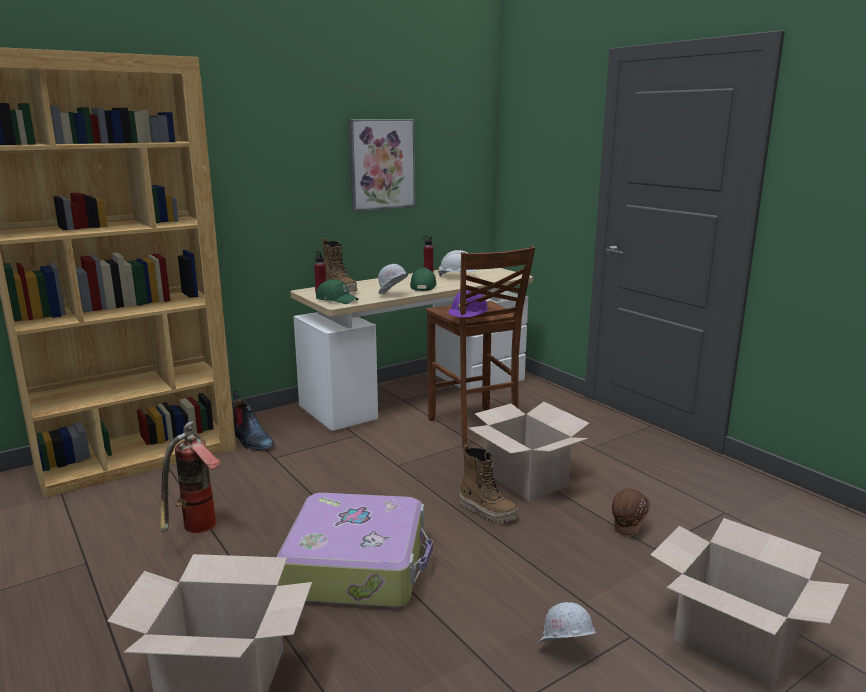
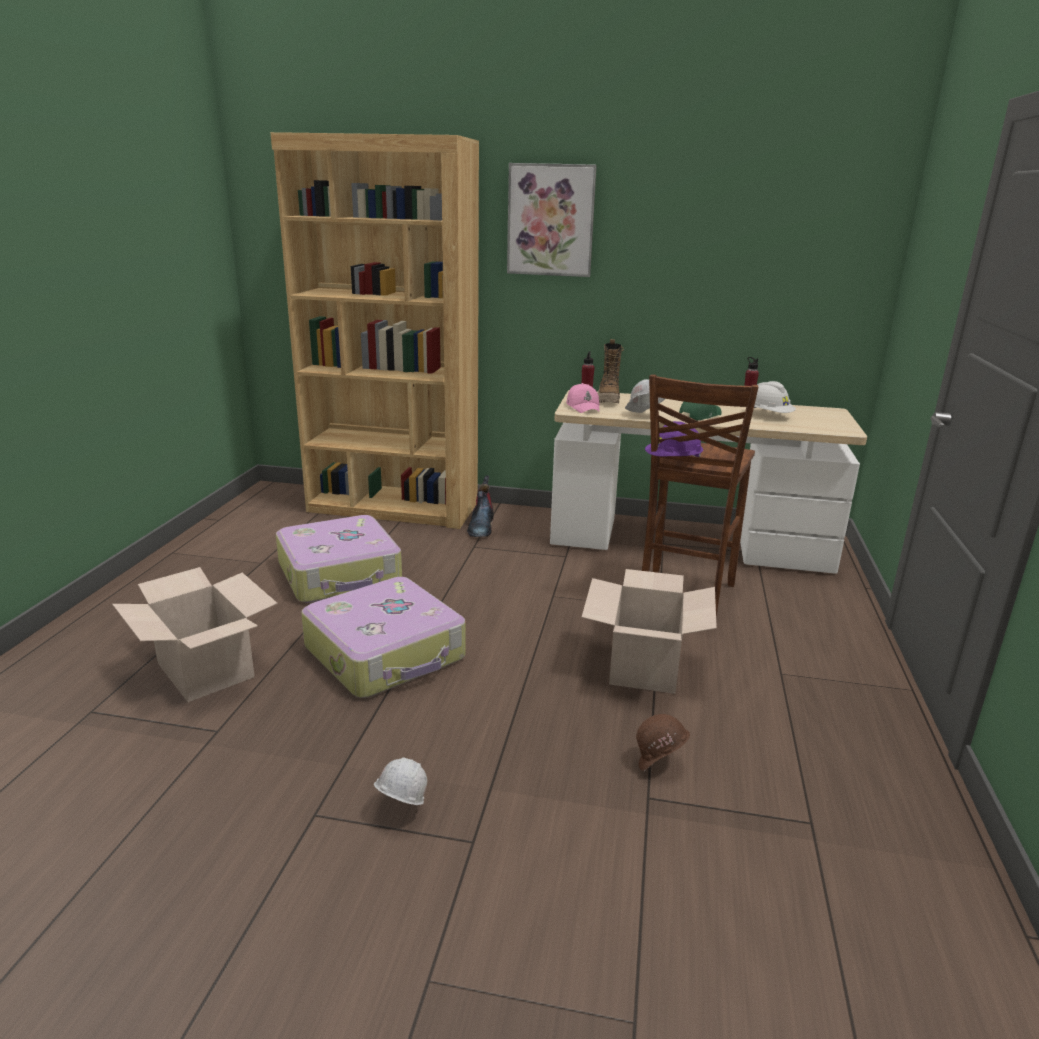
camera: 45 degrees right, 5 degrees up
(196, 531) = (341, 574): fire extinguisher -> suitcase
(336, 299) = (583, 407): green cap -> pink cap
(381, 164) = (709, 261): picture -> picture (550, 220)
(488, 512) = (554, 672): boot -> none
(735, 642) = (554, 924): cardboard box -> none

